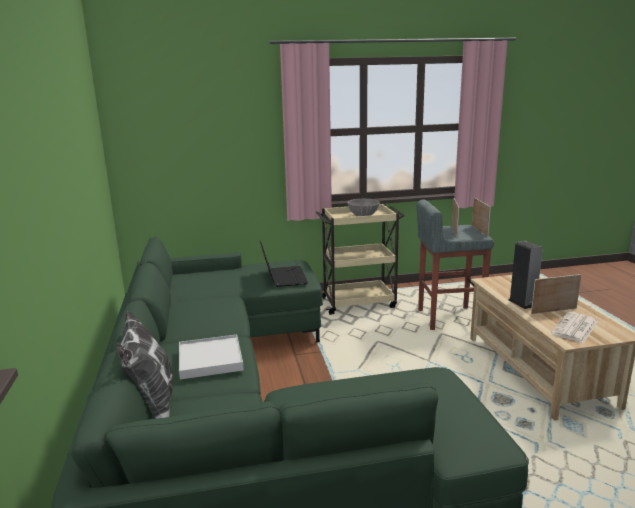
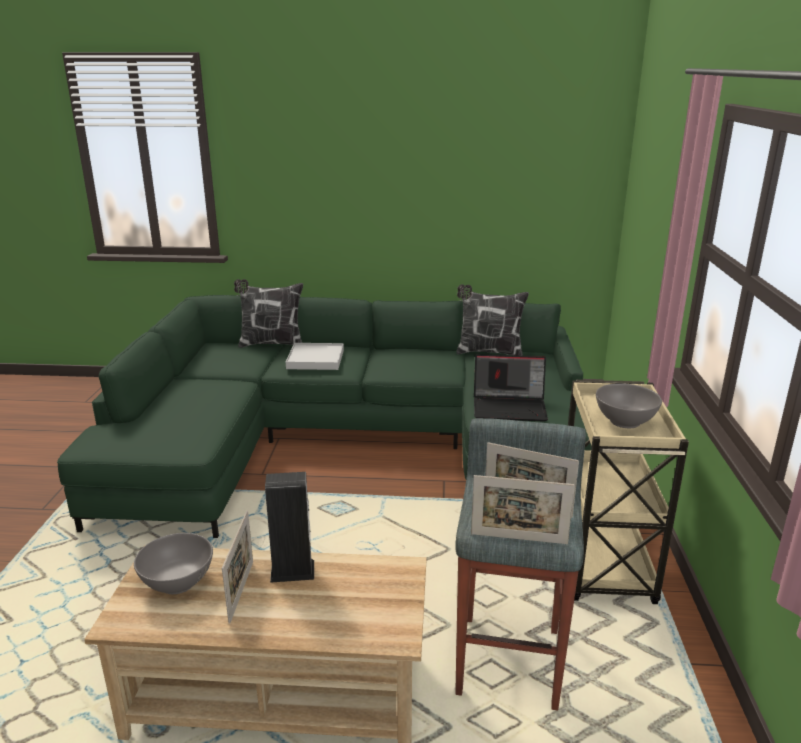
camera: 105 degrees right, 5 degrees up
(173, 291) = (488, 352): none -> pillow
(575, 328) = (177, 582): newspaper -> grey bowl

